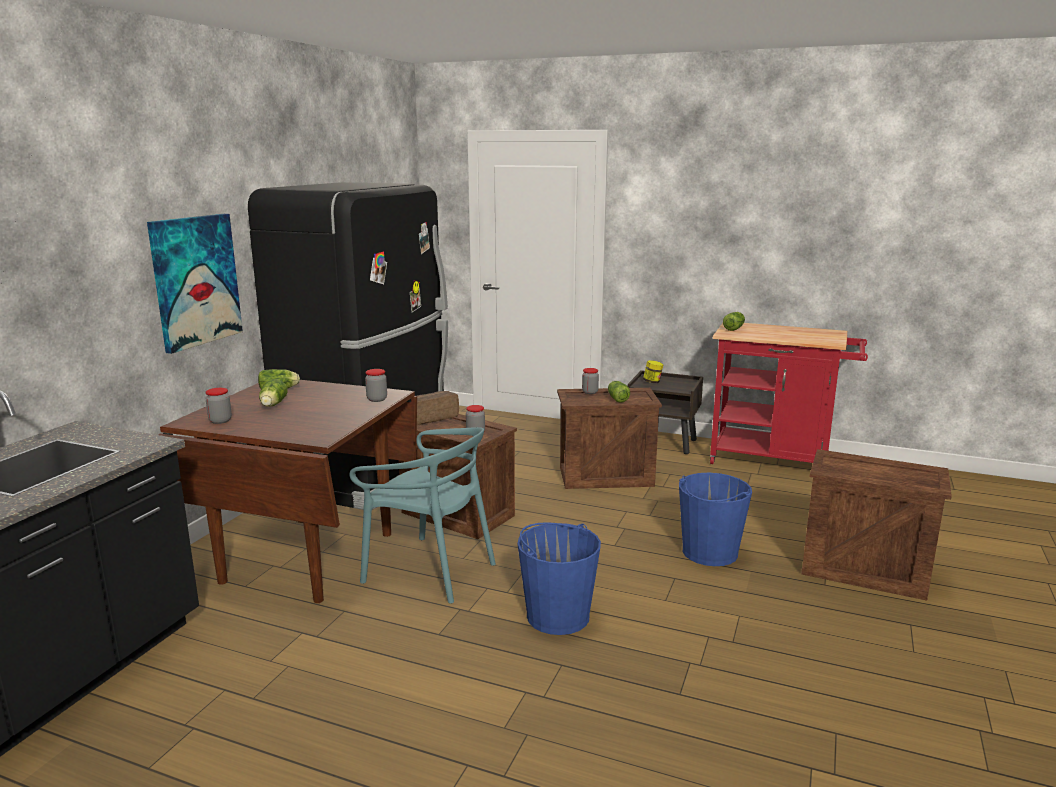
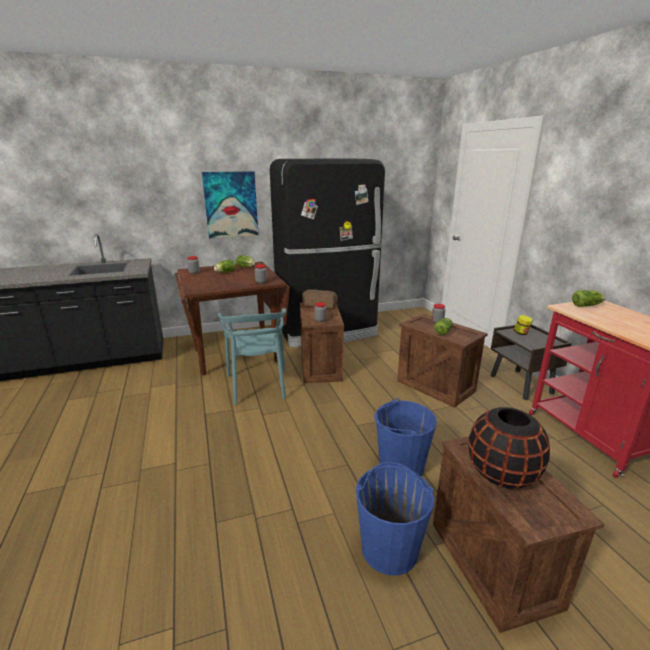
camera: 50 degrees right, 5 degrees up
(557, 616) = (256, 440): blue bucket -> blue bucket (389, 548)
(872, 472) = (501, 474): none -> black vase

